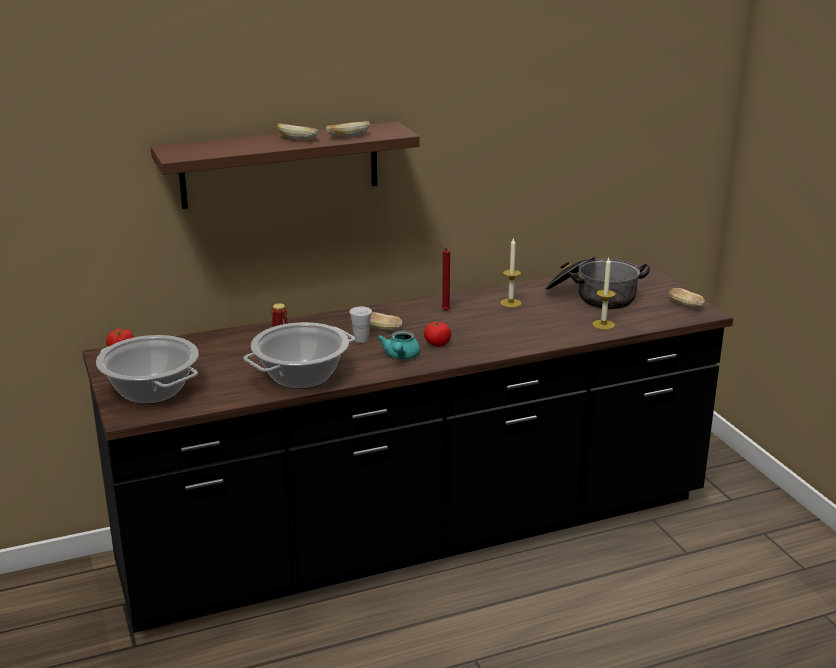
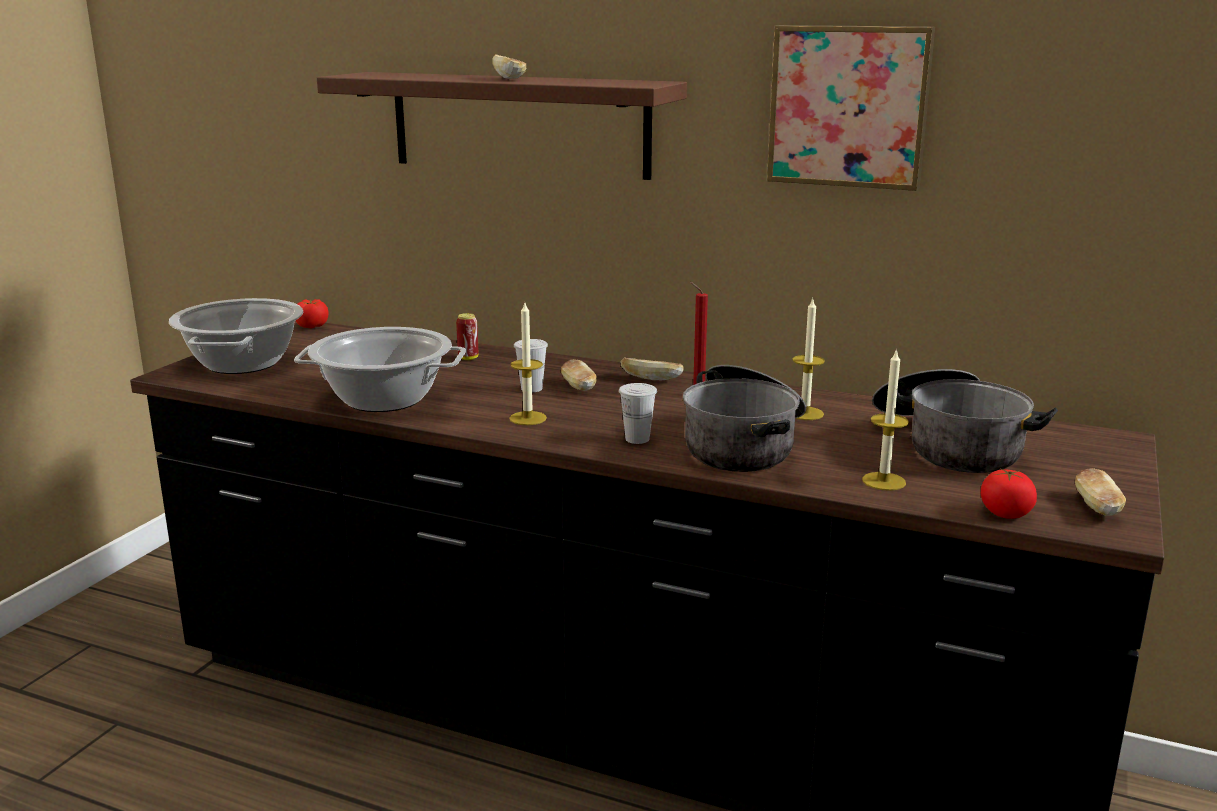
camera: 45 degrees right, 5 degrees down
(348, 136) = (569, 81): bread -> bread (651, 379)
(400, 356) = (528, 418): turquoise teapot -> candle
(437, 344) = (601, 421): tomato -> tomato (1005, 513)
(473, 346) = (637, 439): none -> white cup
(492, 122) = (849, 106): none -> picture
(521, 329) = (744, 444): none -> cooking pot

